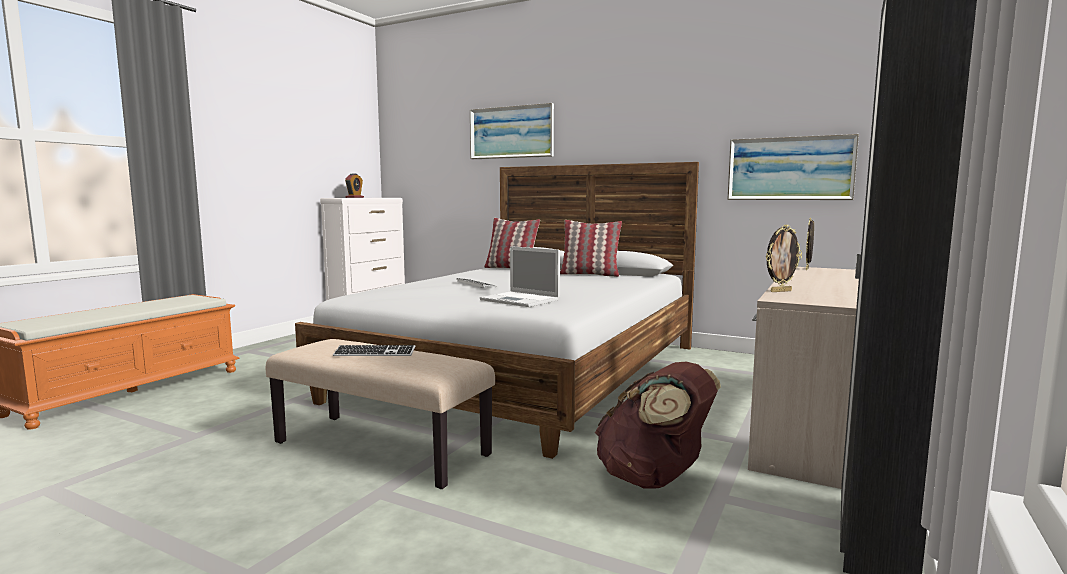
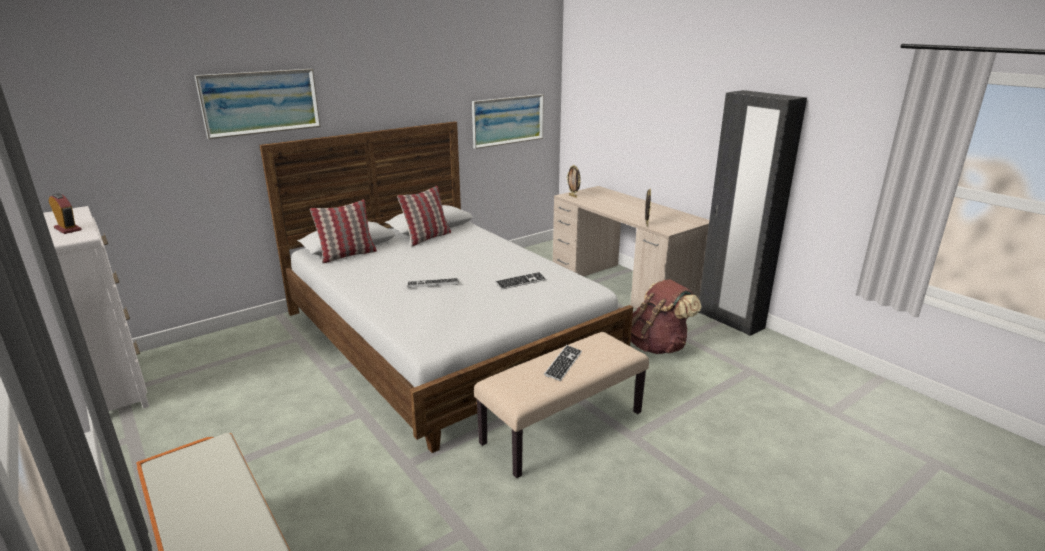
camera: 65 degrees left, 15 degrees up
(521, 300) = (520, 282): laptop -> keyboard

